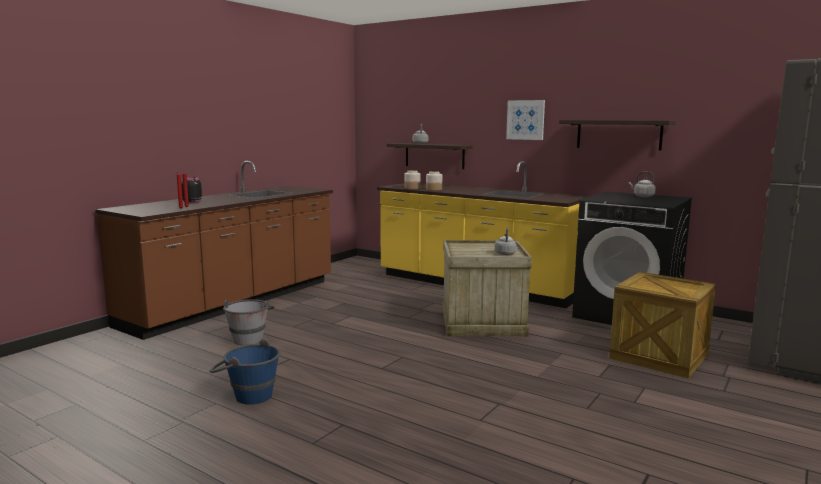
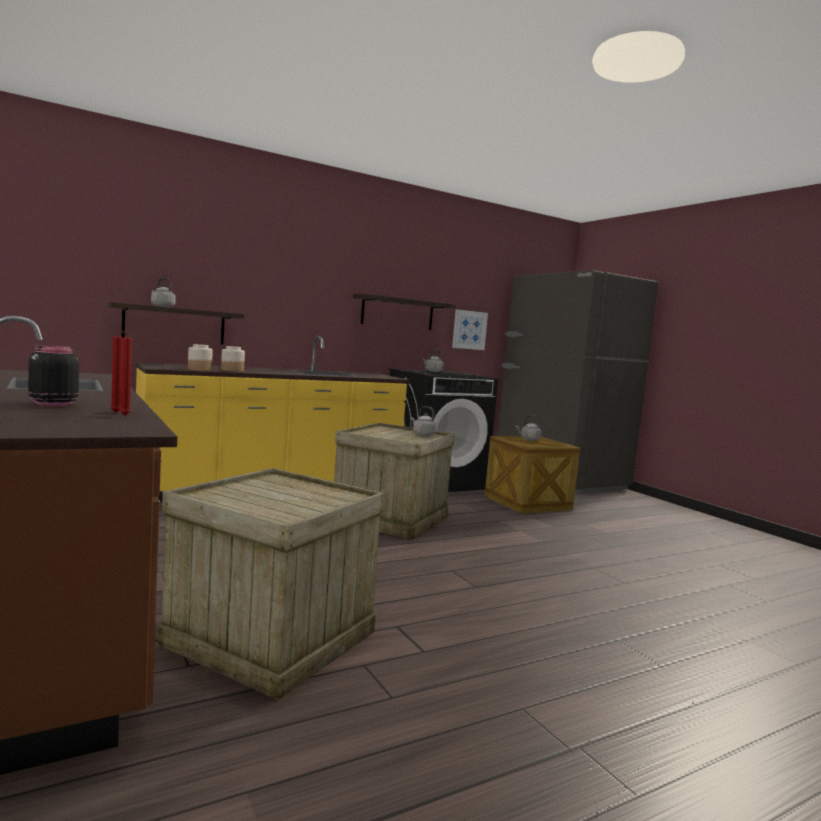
camera: 65 degrees left, 5 degrees down
(247, 395) = (505, 679): blue bucket -> none
(249, 338) = (270, 636): grey bucket -> crate
(525, 120) = (306, 289): picture -> picture (469, 330)
(673, 283) = (529, 439): none -> grey kettle

